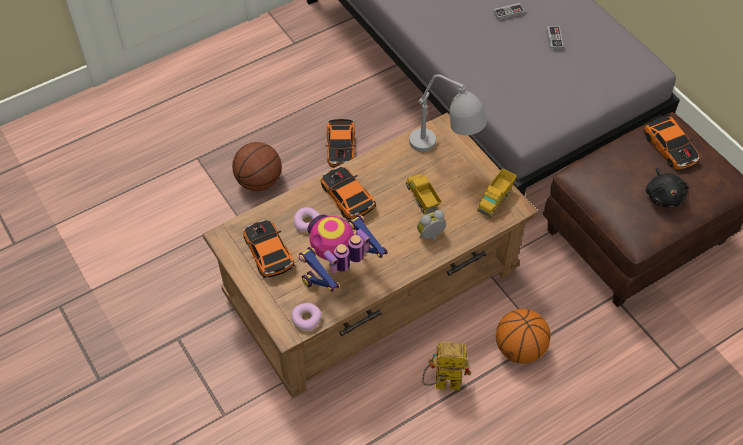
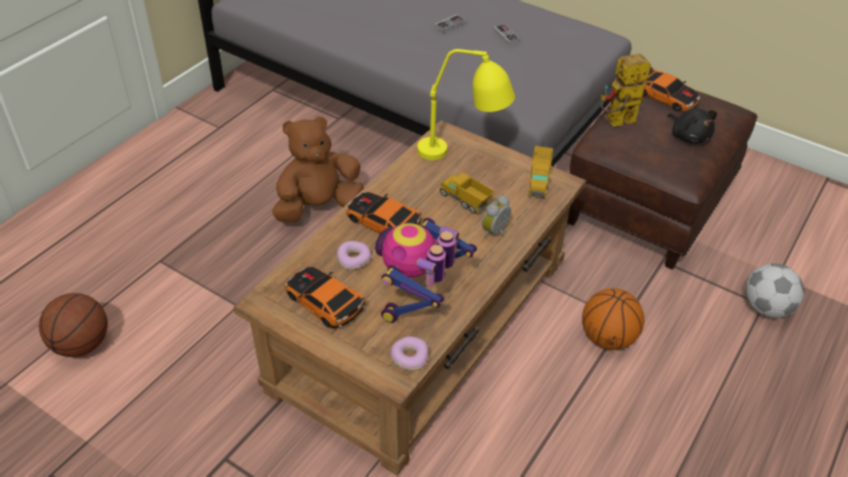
camera: 25 degrees left, 10 degrees down
(259, 182) = (244, 264): basketball -> basketball (81, 345)
(341, 147) = (318, 207): toy car -> brown plush toy
(441, 384) = (551, 401): toy robot -> toy robot (616, 122)
(445, 156) = (464, 157): grey table lamp -> yellow table lamp
(680, 373) = (766, 308): none -> football

